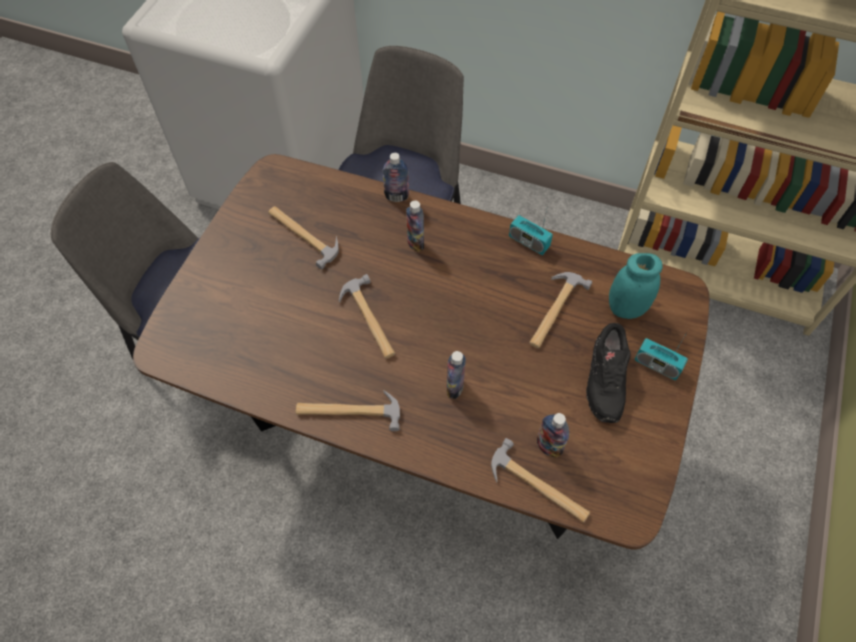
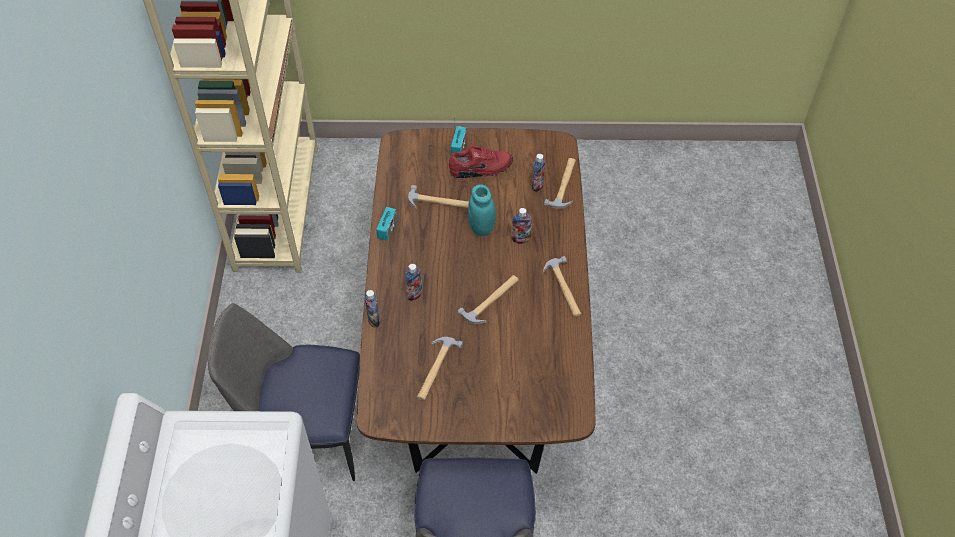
camera: 110 degrees left, 5 degrees down
(604, 380) = (481, 169): black shoe -> red shoe
(626, 308) = (423, 168): turquoise jar -> turquoise jar (481, 228)

